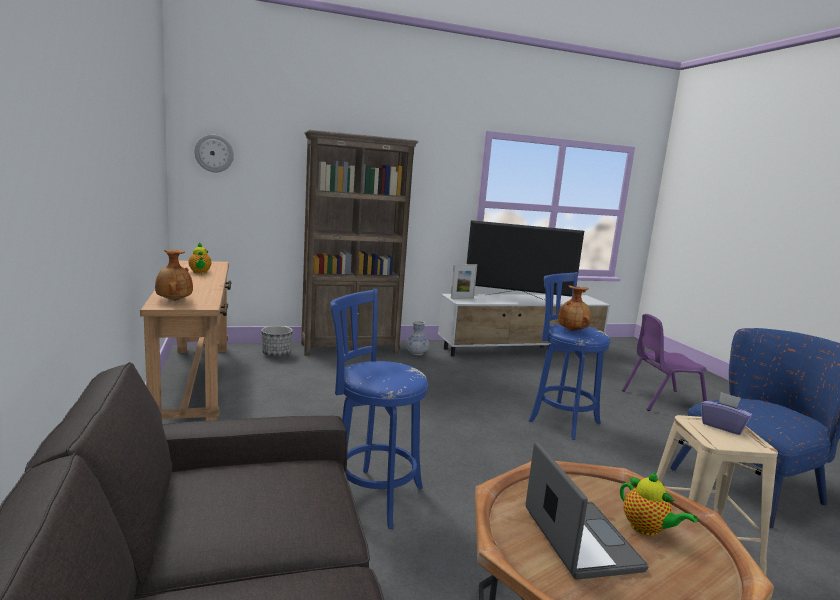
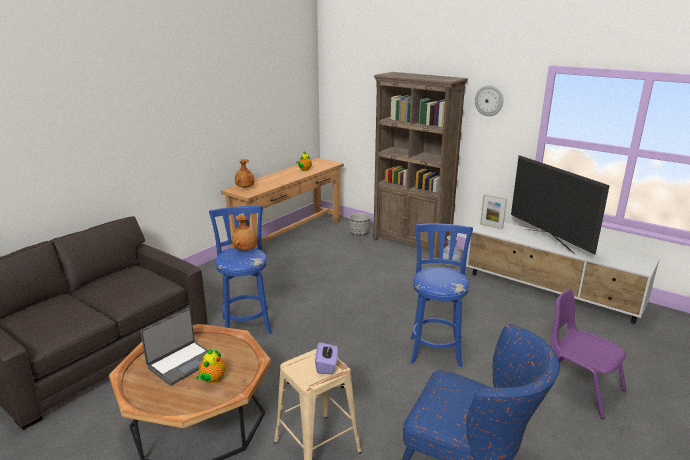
camera: 55 degrees right, 10 degrees up
(214, 153) = (341, 88): wall clock -> wall clock (489, 100)
(572, 330) = (430, 275): brown vase -> brown vase (245, 250)

